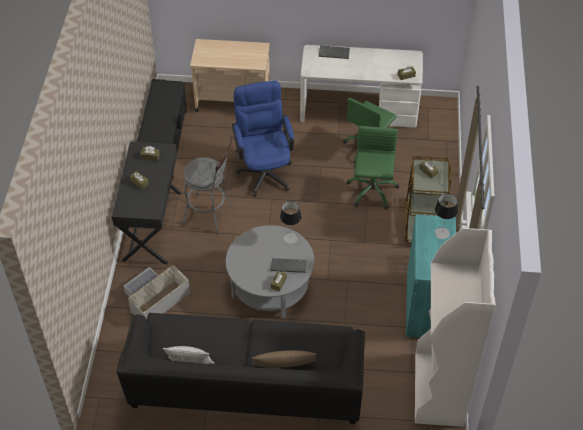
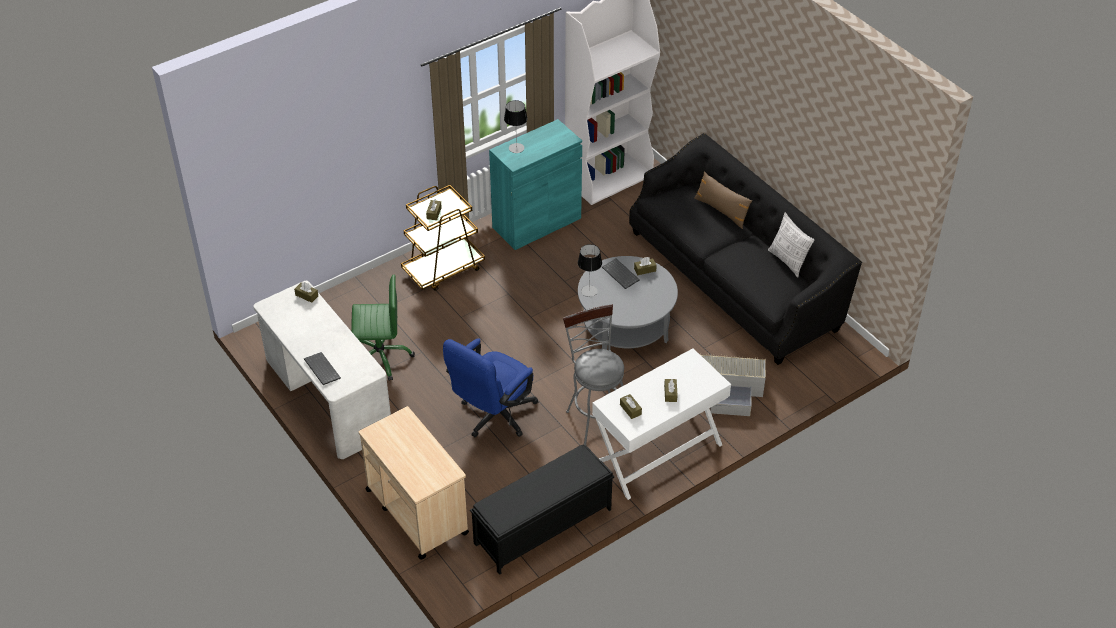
camera: 130 degrees left, 5 degrees down
(151, 225) = (658, 454): black desk -> white desk
(372, 191) = (438, 323): green office chair -> none

